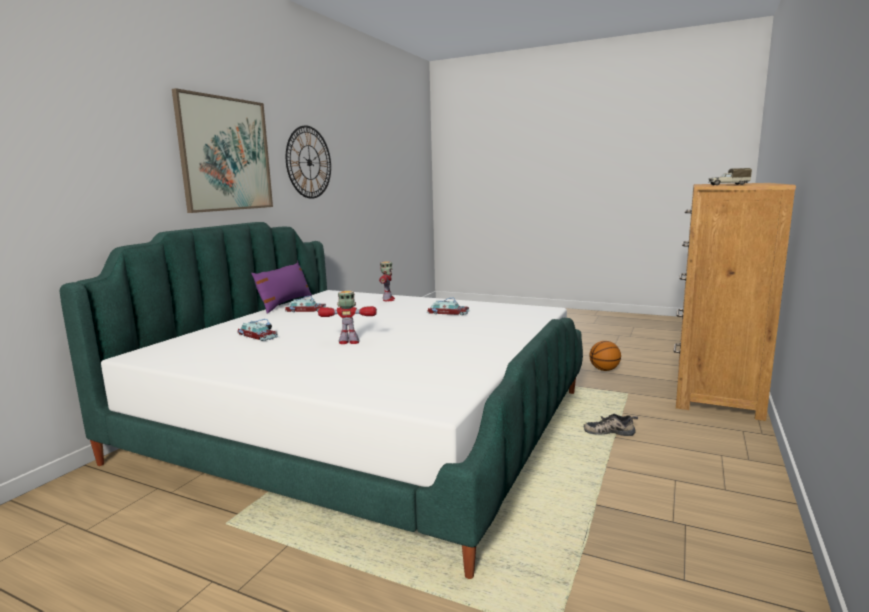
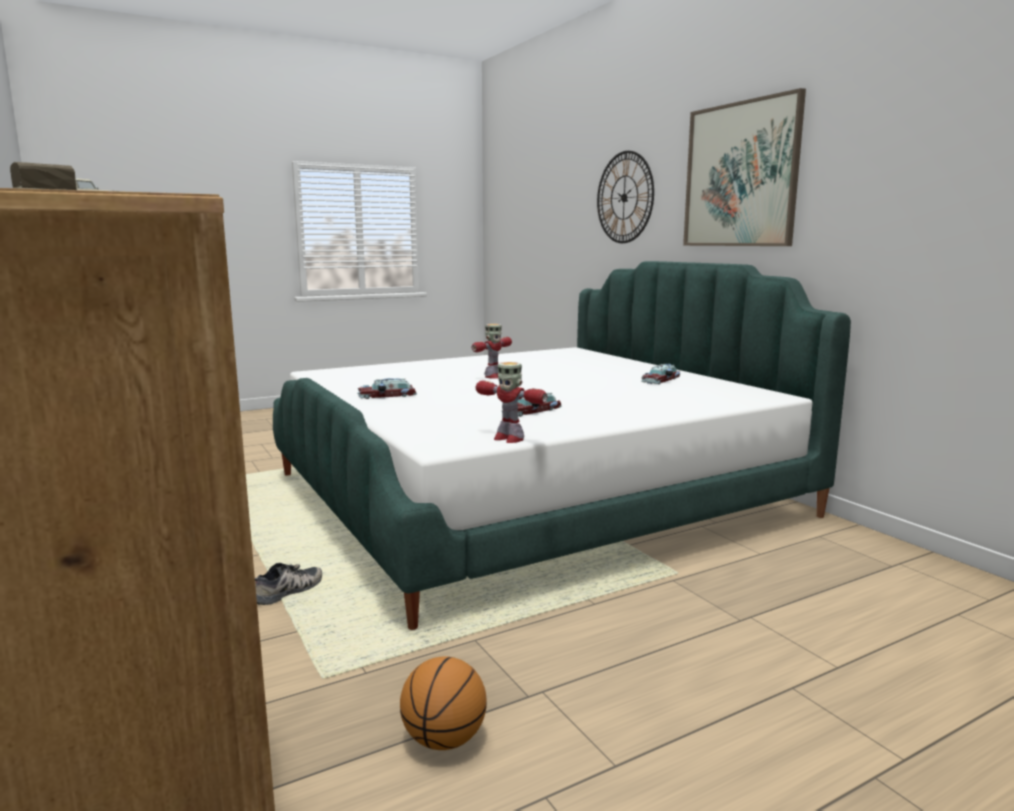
camera: 125 degrees right, 0 degrees up
(258, 336) = (572, 365): toy car -> toy car (388, 396)
(285, 303) = (719, 379): purple pillow -> none
(309, 162) = (899, 167): wall clock -> wall clock (624, 197)
(388, 299) = (671, 406): toy robot -> toy robot (508, 438)

